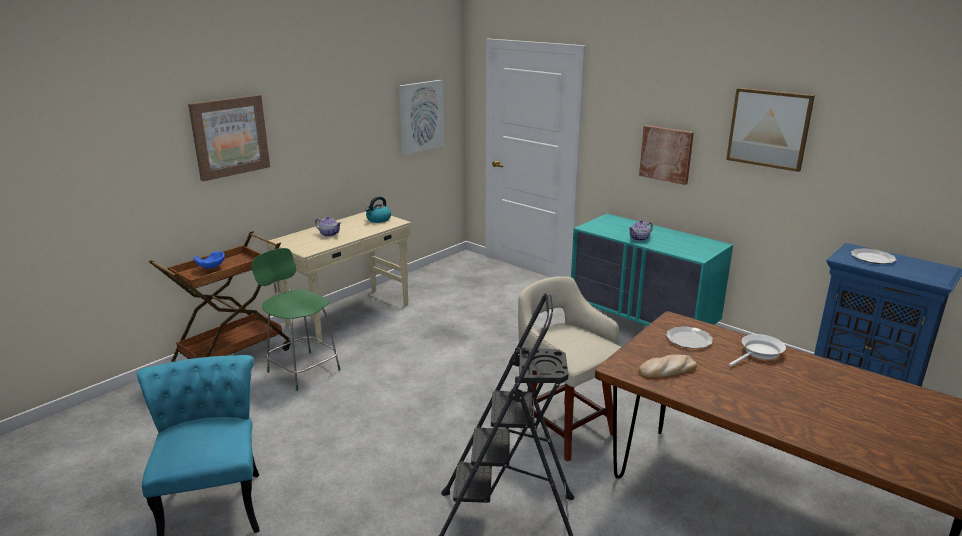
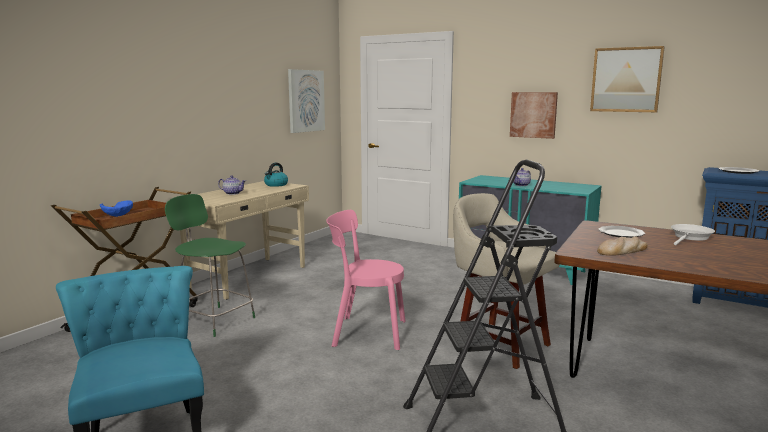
camera: 10 degrees left, 10 degrees down
(229, 136) = (138, 89): picture -> none
(438, 400) = (365, 333): none -> pink chair

